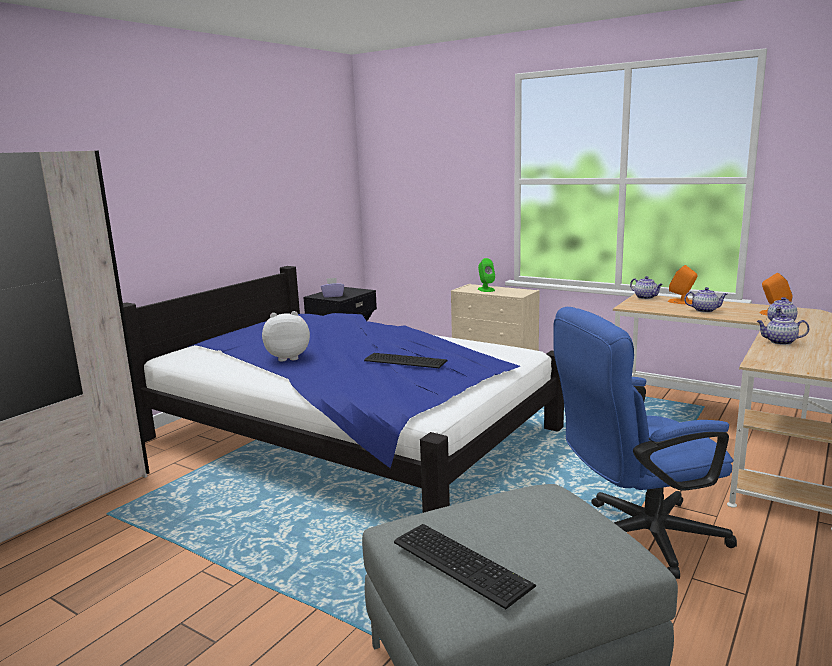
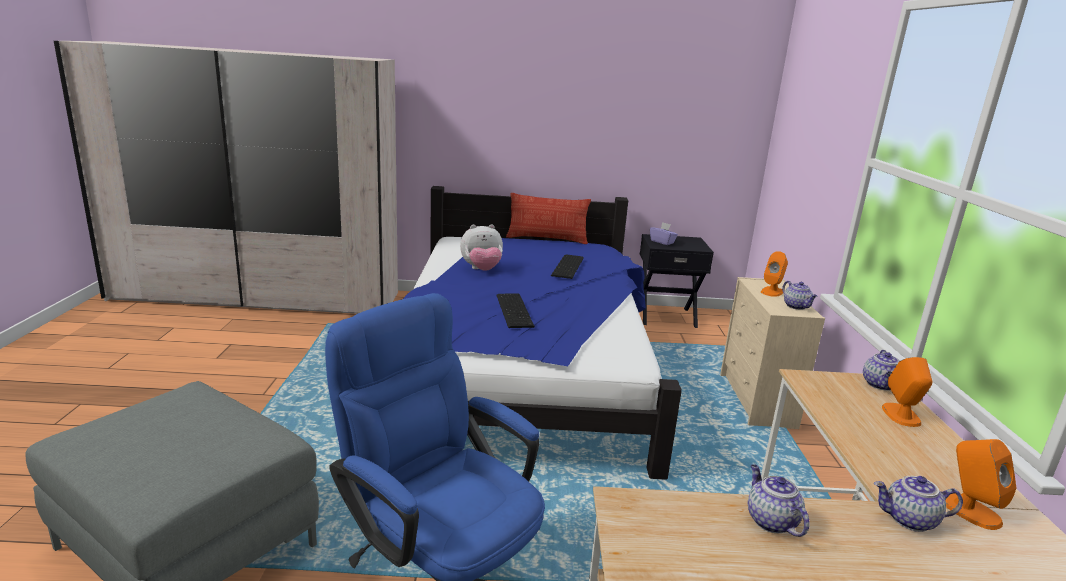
camera: 55 degrees right, 5 degrees up
(247, 325) = (547, 239): none -> pillow
(288, 357) = (482, 270): plush toy -> plush toy turned 120 degrees clockwise
(461, 561) = (129, 421): keyboard -> keyboard (569, 266)
(486, 289) = (772, 291): green speaker -> orange speaker
(705, 310) = (878, 439): teapot -> teapot (797, 306)

